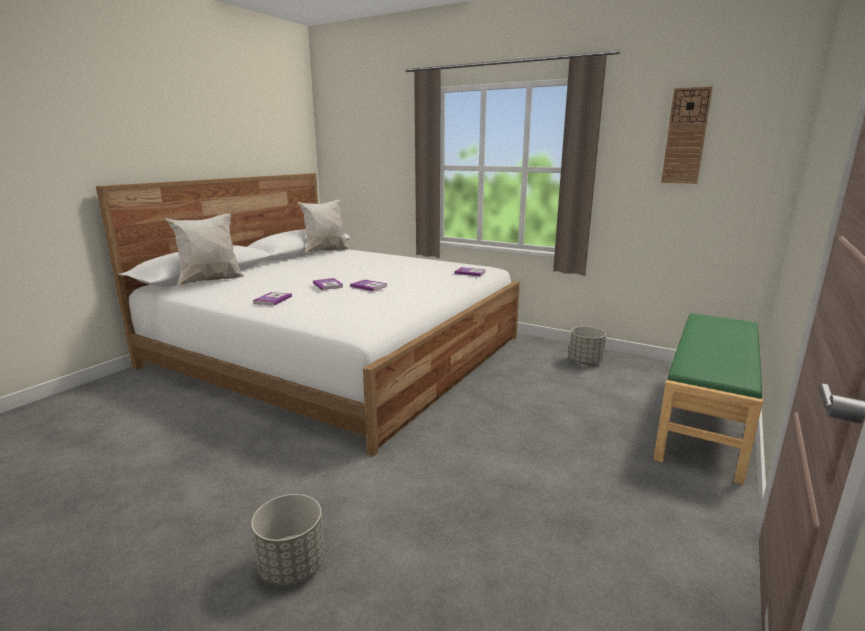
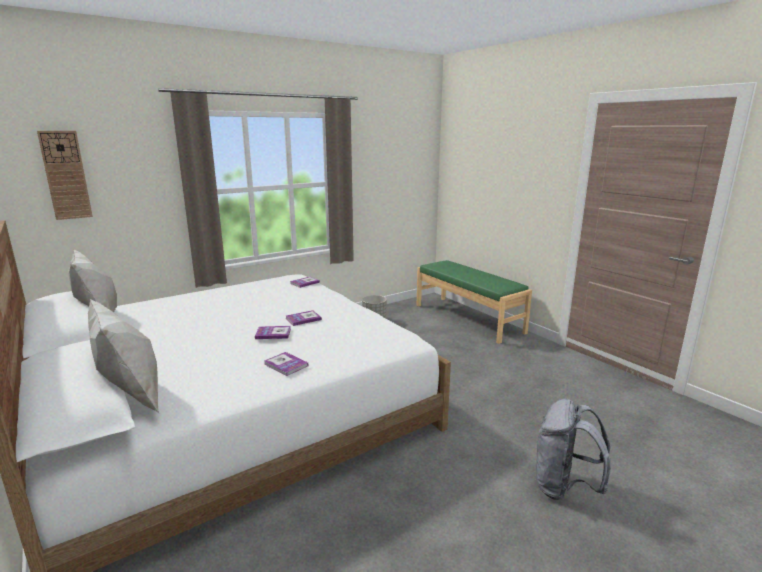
camera: 65 degrees left, 0 degrees up
(291, 567) = (564, 487): grey planter -> grey backpack
(685, 136) = (390, 156): wall clock -> wall clock (65, 175)

